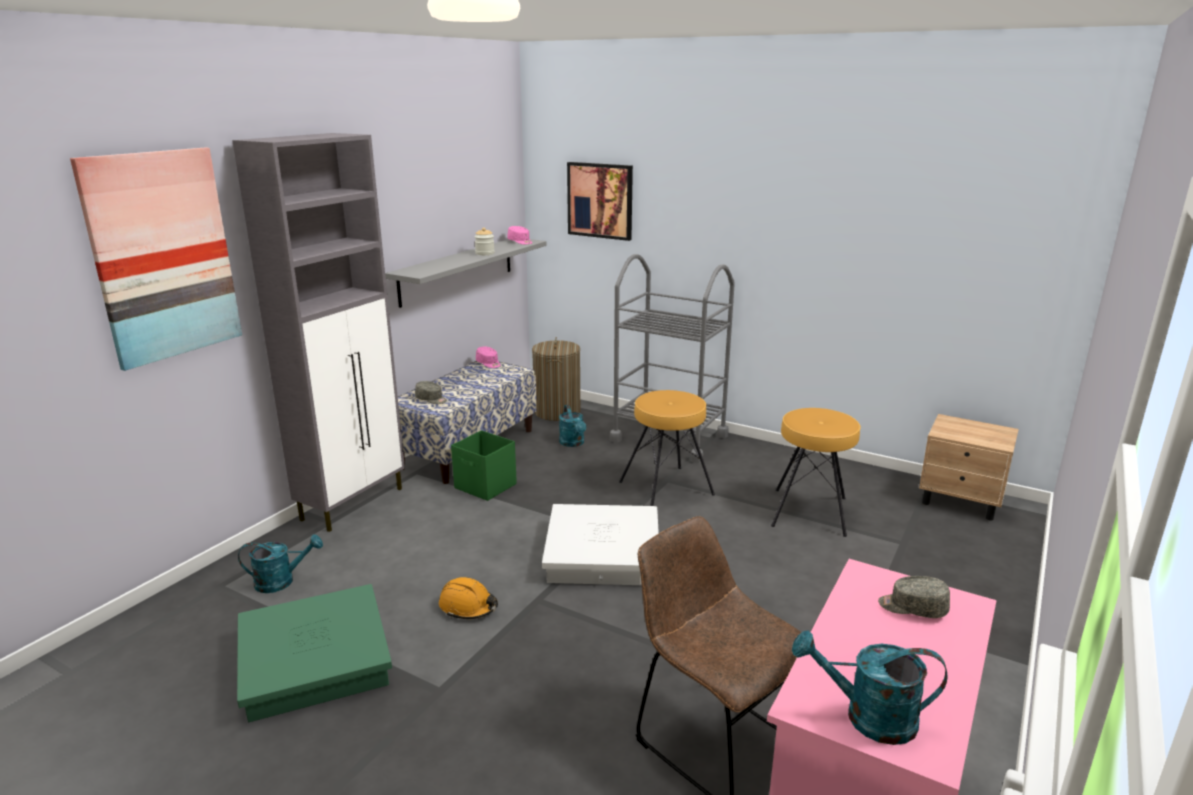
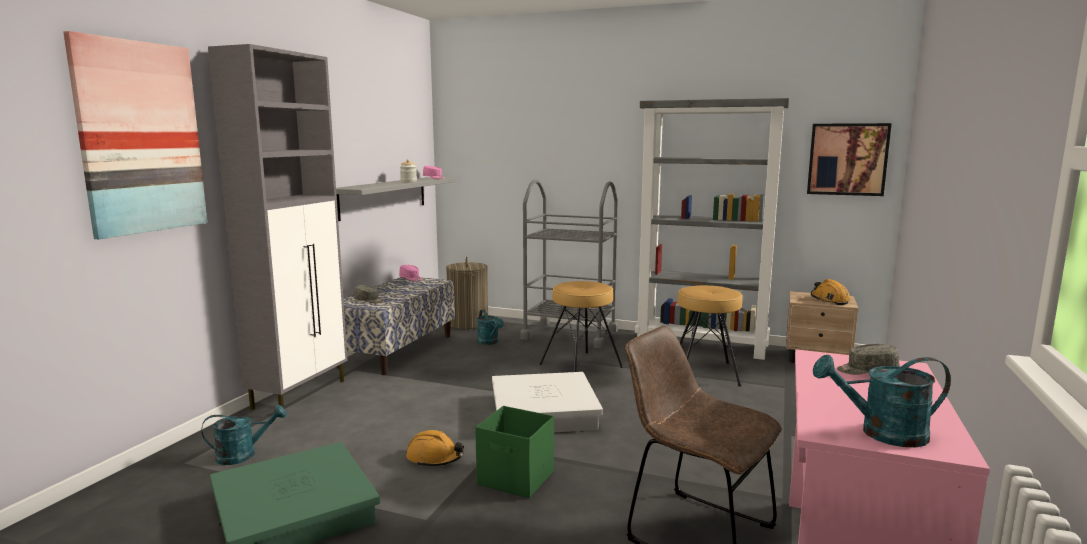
camera: 10 degrees left, 10 degrees down
(485, 486) = (422, 374): green storage box -> green storage box (516, 479)
(600, 200) = (500, 143): picture -> picture (847, 159)
(823, 468) = (702, 346): none -> grey bookcase
(982, 434) = (829, 300): none -> orange hard hat

